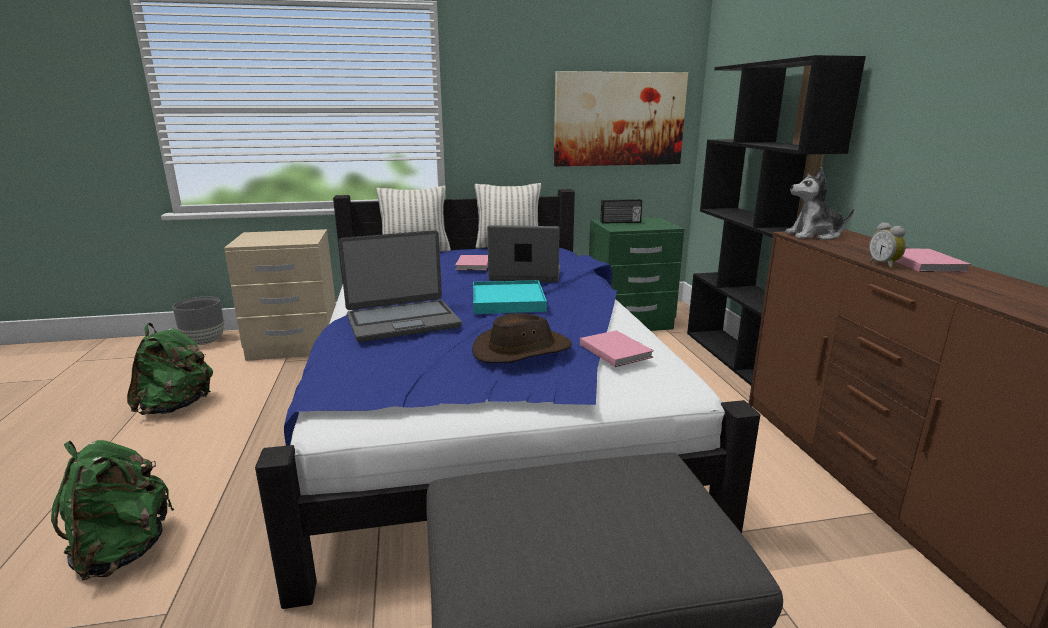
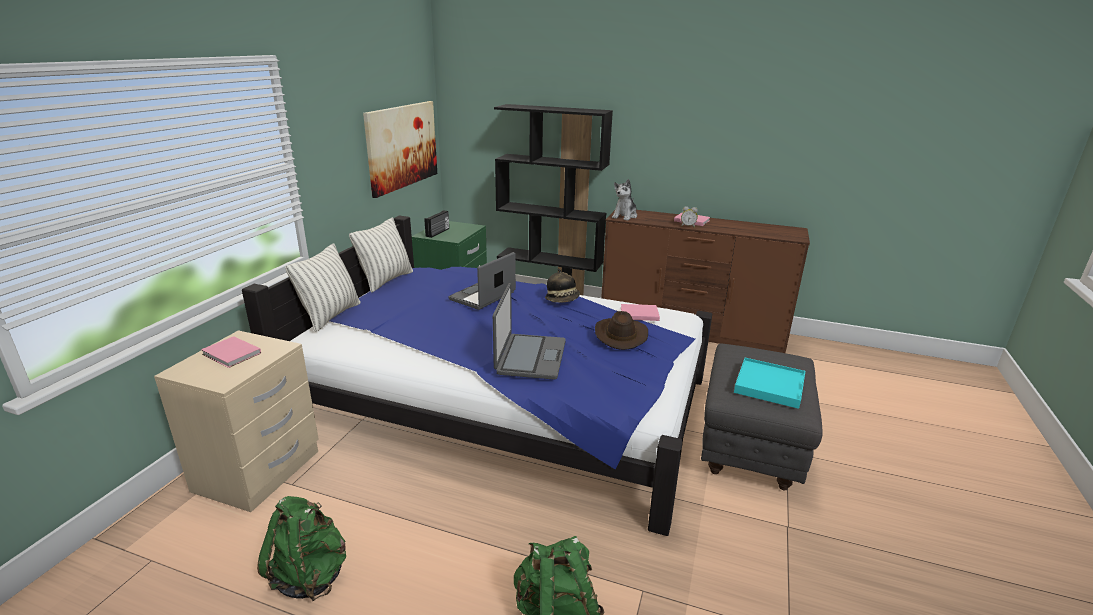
camera: 60 degrees left, 5 degrees up
(205, 342) = (134, 541): grey planter -> none
(472, 265) = (427, 305): pink book -> pink book (231, 354)
(508, 301) = (532, 316): turquoise tray -> turquoise tray (769, 385)
(581, 305) = (563, 300): none -> hat

